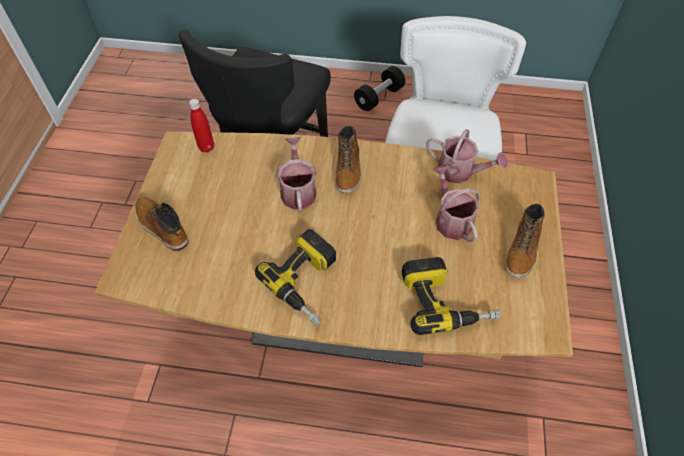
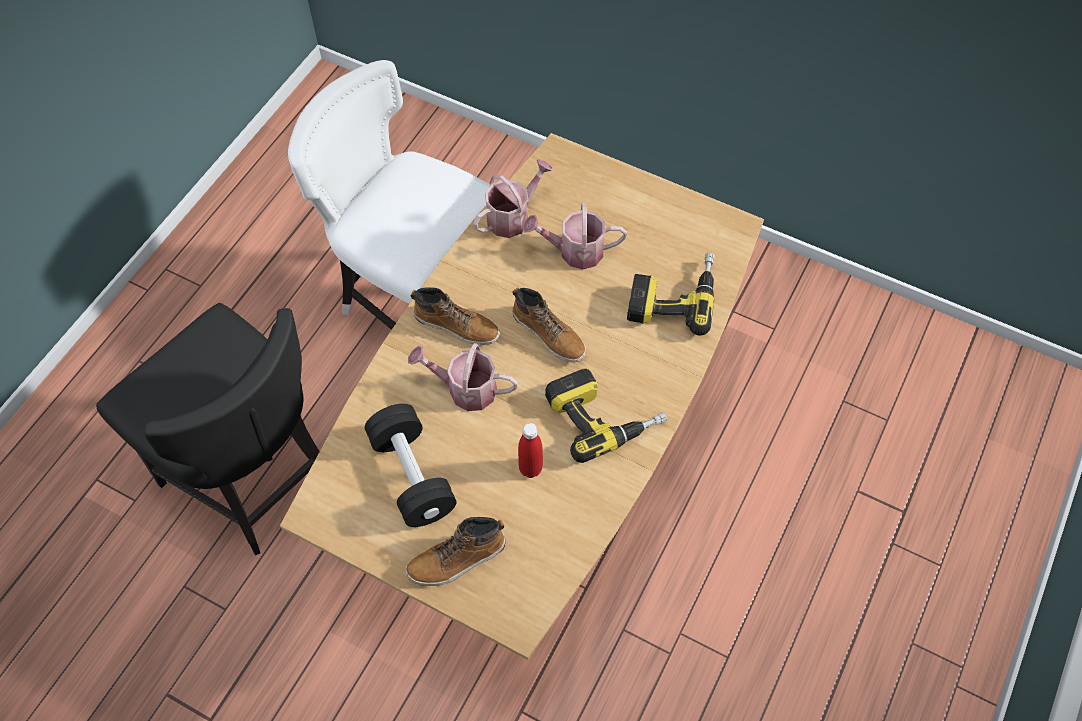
camera: 70 degrees left, 5 degrees up
(206, 147) = (340, 478): red bottle -> red bottle (530, 468)
(379, 97) = (191, 291): black dumbbell -> black dumbbell (412, 476)
(522, 250) = (639, 205): boot -> boot (549, 334)

